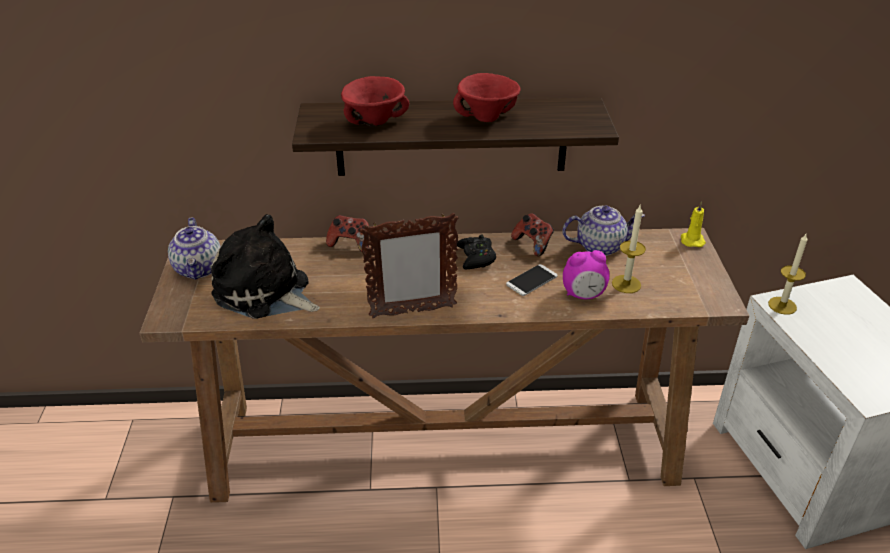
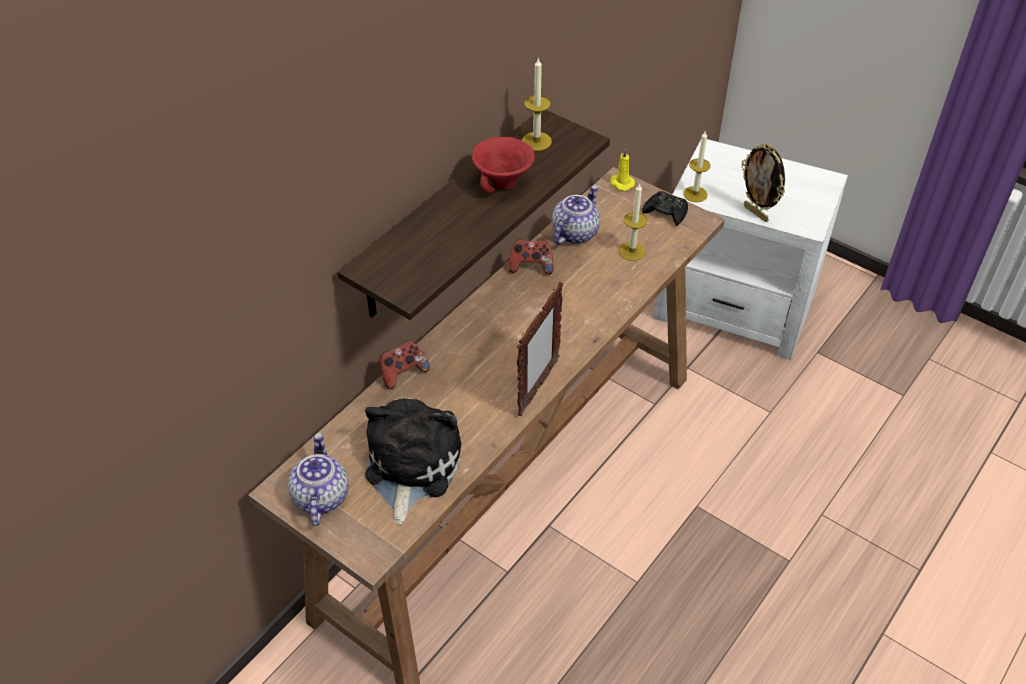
camera: 50 degrees left, 10 degrees up
(199, 269) = (320, 496): teapot -> teapot turned 120 degrees counterclockwise
(265, 292) = (410, 467): plush toy -> plush toy turned 120 degrees clockwise
(376, 122) = (432, 245): red bowl -> none
(476, 257) = (510, 308): black game controller -> black game controller (666, 212)
(531, 280) = (574, 297): phone -> none
(557, 110) = (536, 141): none -> candle
(583, 295) = (620, 281): alarm clock -> none
(824, 353) = (756, 213): none -> picture frame

